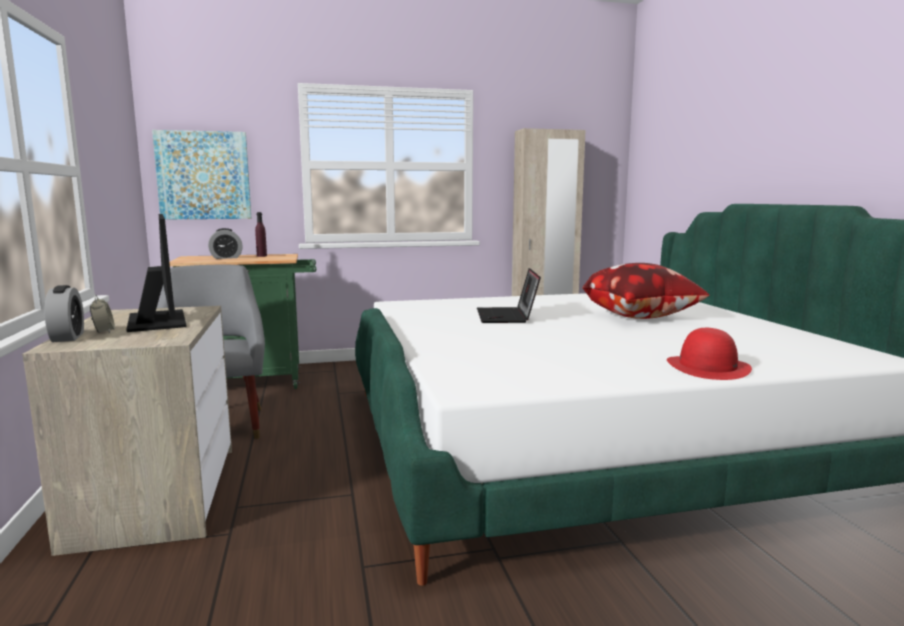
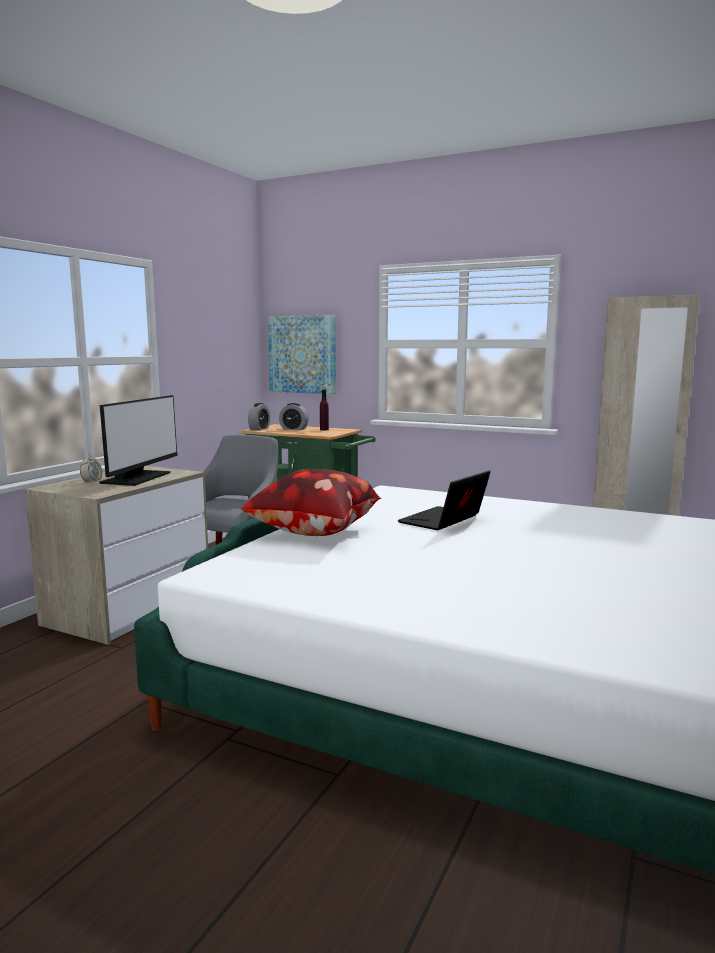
camera: 40 degrees right, 0 degrees up
(67, 337) = (68, 482): alarm clock -> alarm clock (259, 429)
(642, 317) = (585, 551): pillow -> pillow (314, 533)
(708, 367) = (458, 618): red hat -> none

